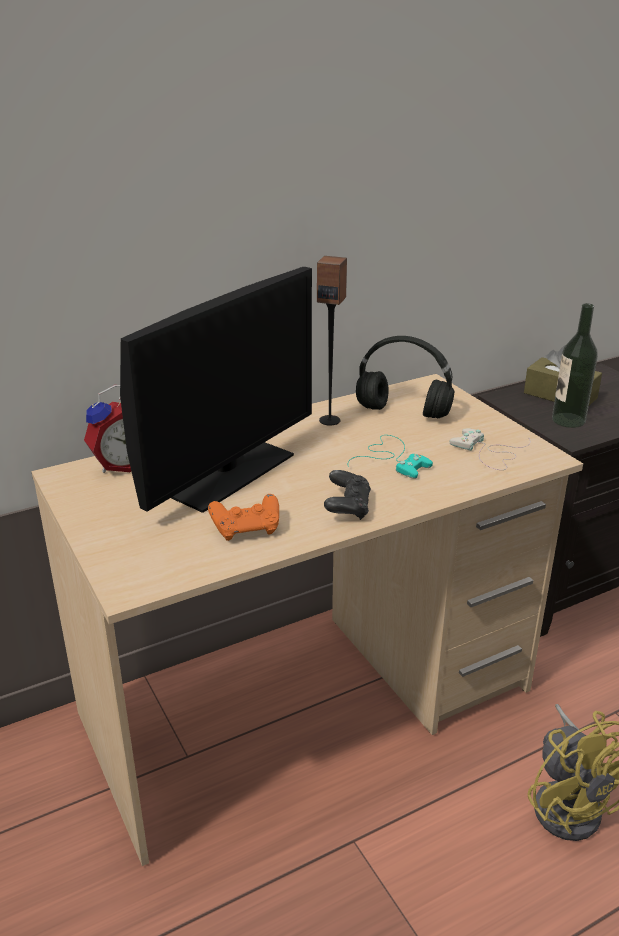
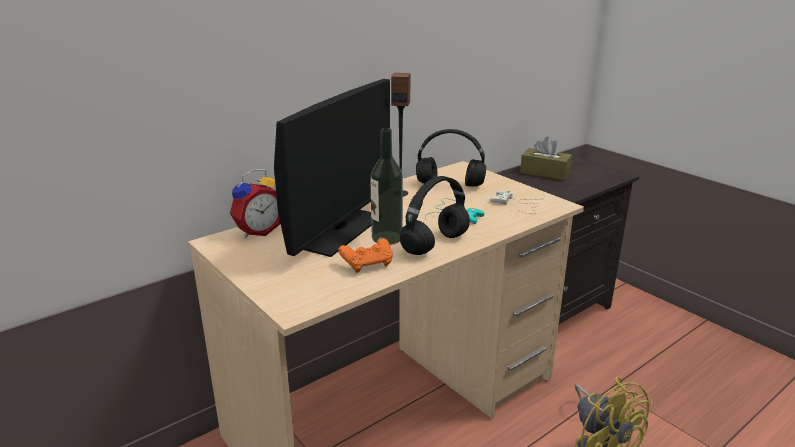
camera: 10 degrees left, 5 degrees down
(347, 507) = (435, 245): black game controller -> black headphones
(568, 420) = (556, 187): bottle -> bottle (387, 238)

